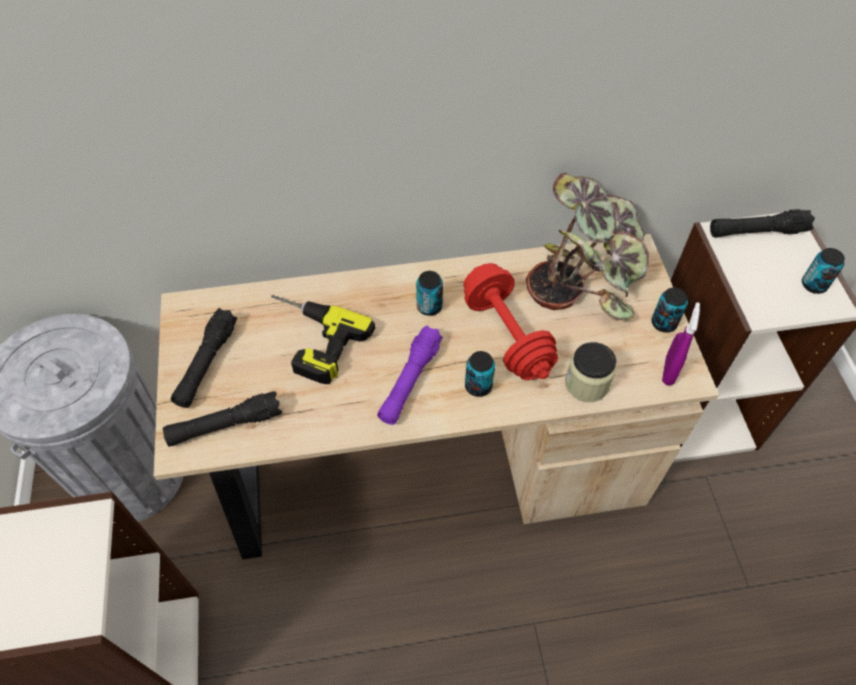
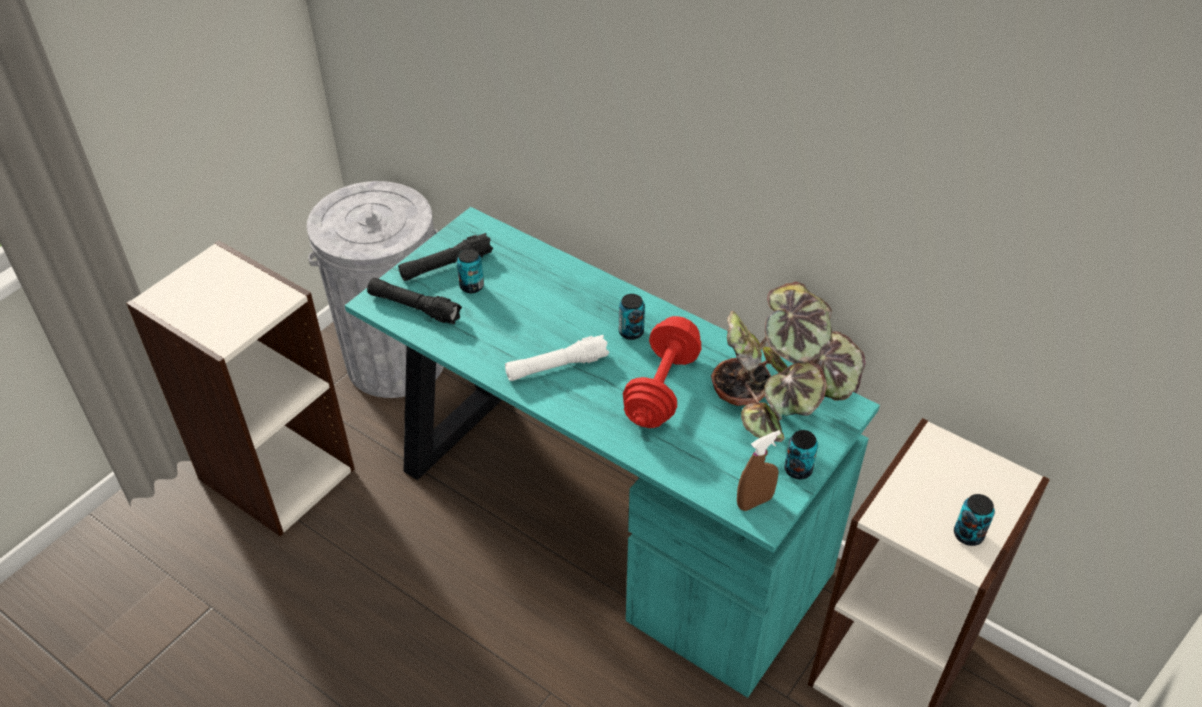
camera: 45 degrees right, 10 degrees down
(309, 340) = (524, 296): power drill -> none
(410, 381) = (556, 367): purple flashlight -> white flashlight
(427, 464) = (601, 517): beige desk -> turquoise desk
(478, 386) = (598, 404): can -> can (471, 286)
(586, 384) = (678, 461): jar -> none
(669, 371) = (754, 502): purple spray bottle -> brown spray bottle
(756, 232) = (972, 463): black flashlight -> none

